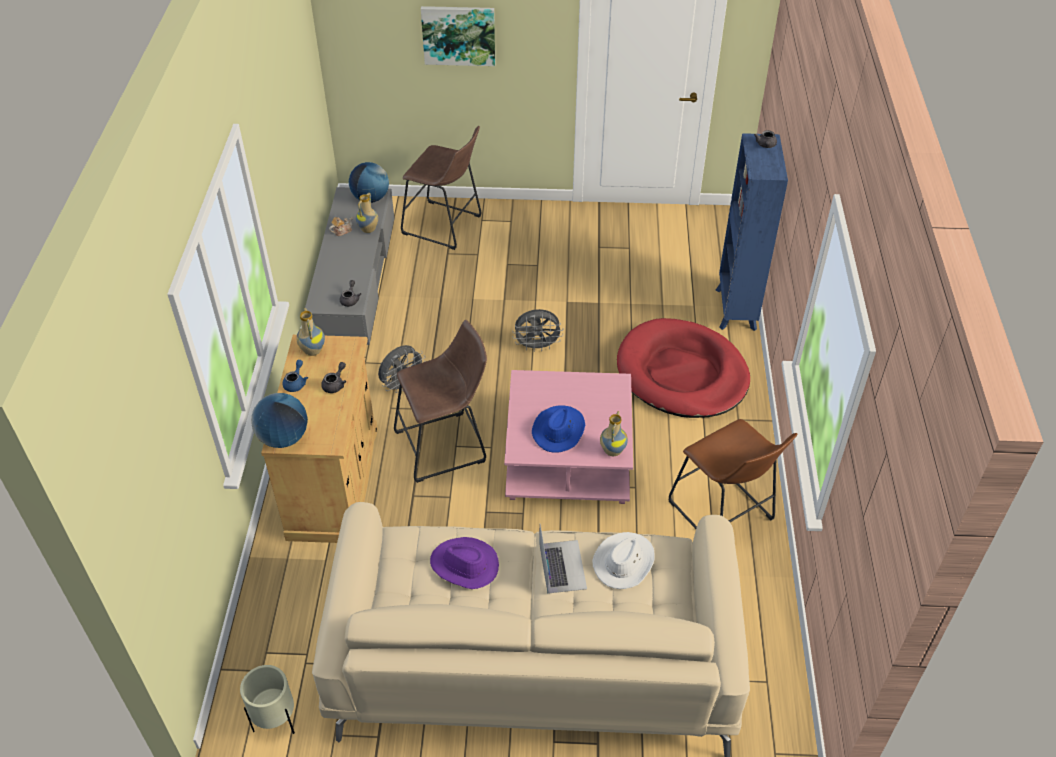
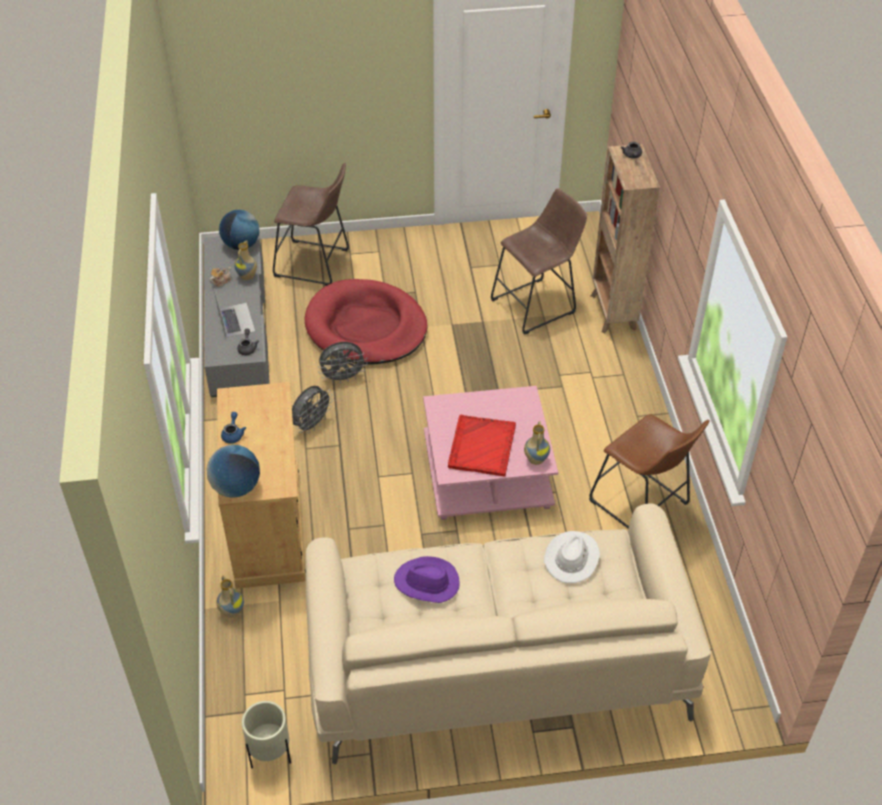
camera: 10 degrees left, 0 degrees up
(312, 351) = (240, 402): vase -> vase (231, 612)
(335, 384) = (272, 430): grey teapot -> none
(446, 445) = (368, 477): brown stool -> brown stool (537, 305)
(459, 35) = (317, 76): picture -> none
(537, 346) = (433, 371): grey fan -> grey fan (343, 378)
(559, 430) = (481, 447): blue hat -> red tray
(562, 566) = (517, 570): laptop -> laptop (235, 320)
(682, 373) = (576, 379): red dog bed -> red dog bed (366, 327)
(735, 310) = (613, 313): blue bookcase -> brown bookcase

